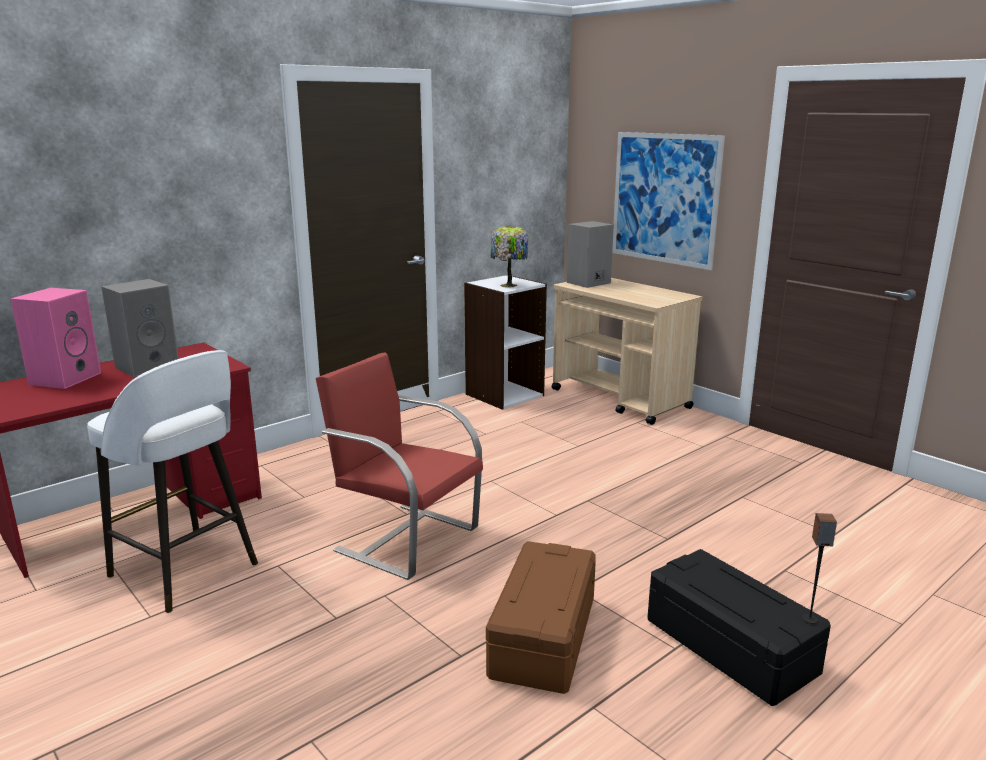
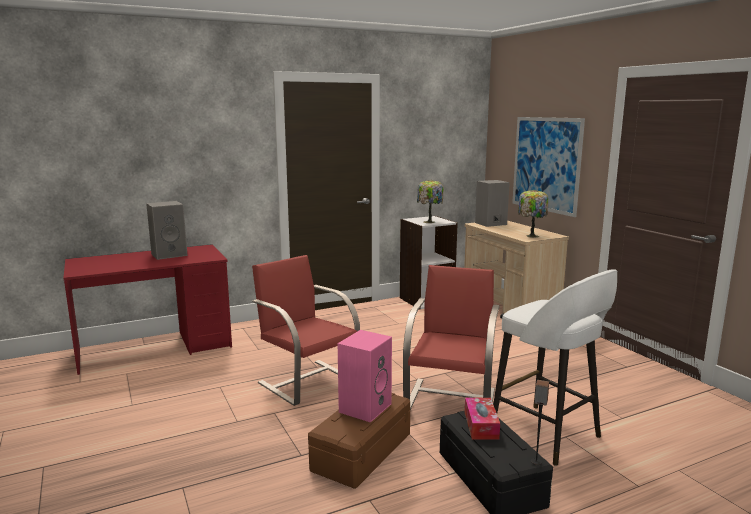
camera: 15 degrees right, 5 degrees down
(65, 378) = (120, 257): pink speaker -> pink speaker (365, 407)
(186, 572) = (165, 383): white stool -> white stool (547, 435)
(617, 538) = (451, 399): none -> red chair
(656, 298) = (531, 236): none -> table lamp
(711, 577) = (481, 425): none -> tissue box

